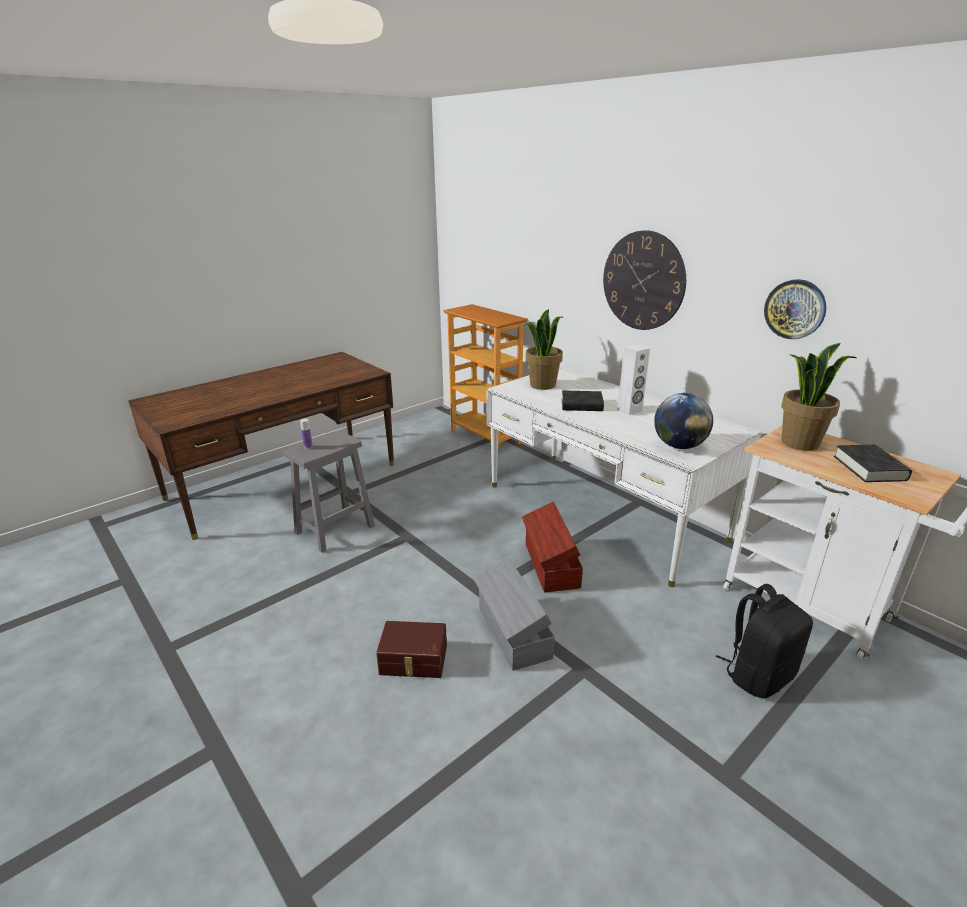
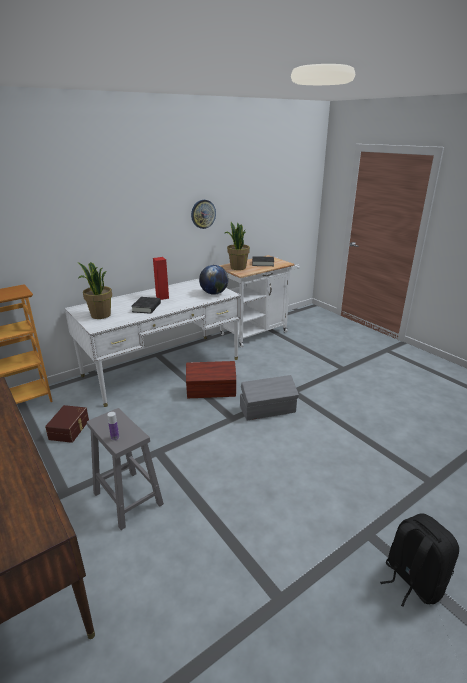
camera: 85 degrees left, 0 degrees up
(413, 660) = (289, 447): brown storage box -> brown storage box (70, 429)
(630, 410) = (162, 297): white speaker -> red speaker
(643, 281) = (120, 223): wall clock -> none
(758, 674) = (294, 352): black backpack -> black backpack (412, 580)

